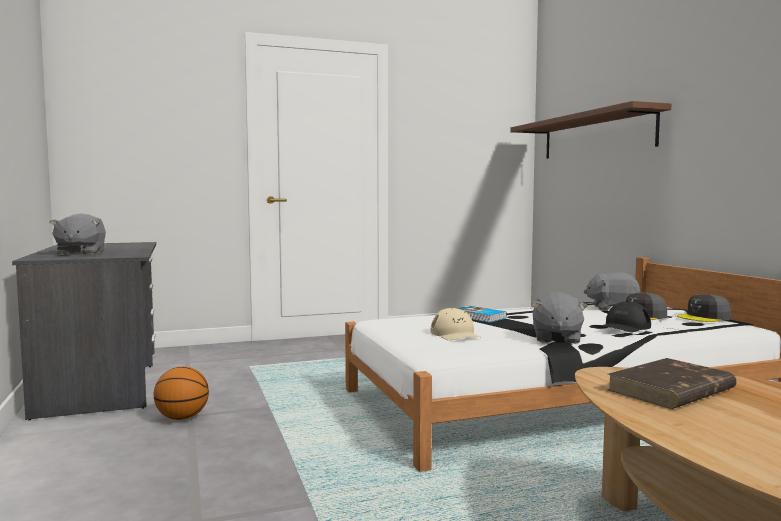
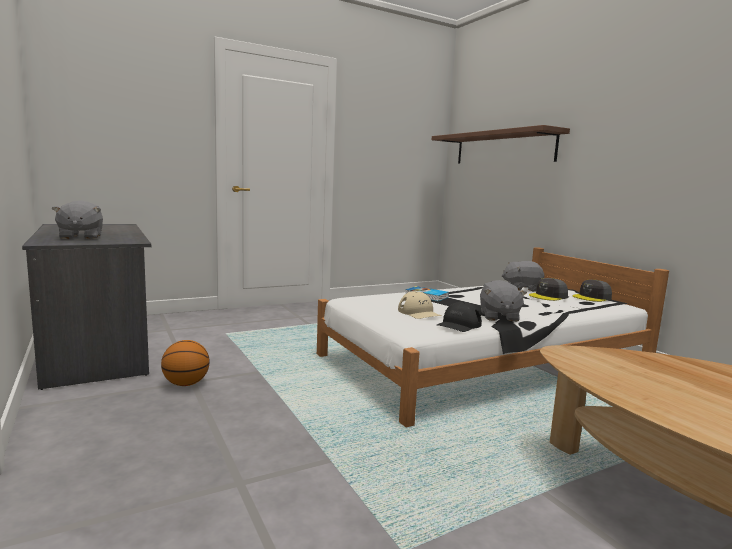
camera: 10 degrees left, 5 degrees up
(624, 327) = (542, 306): black cap -> black cap (458, 325)
(670, 390) = (619, 367): brown book -> none

